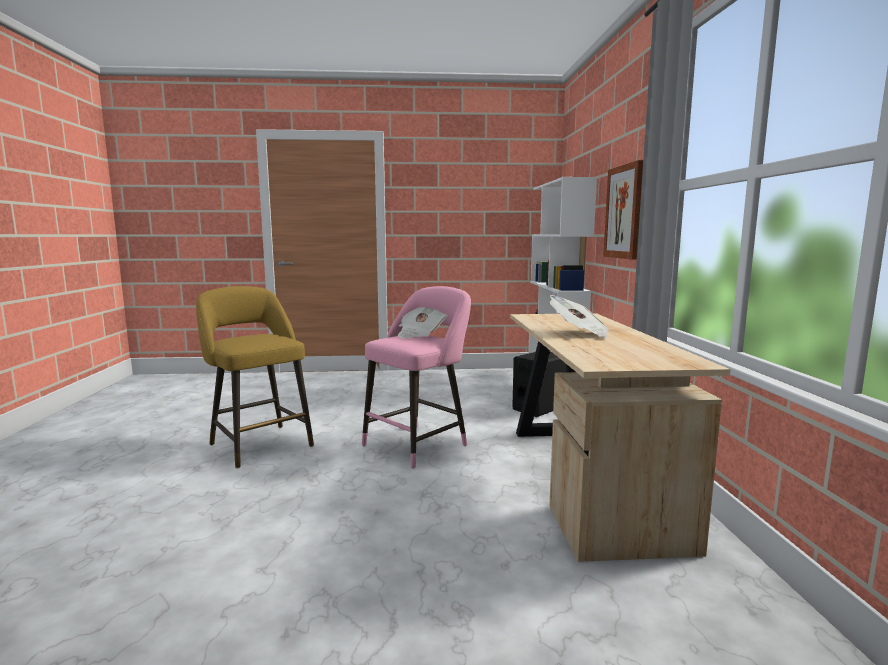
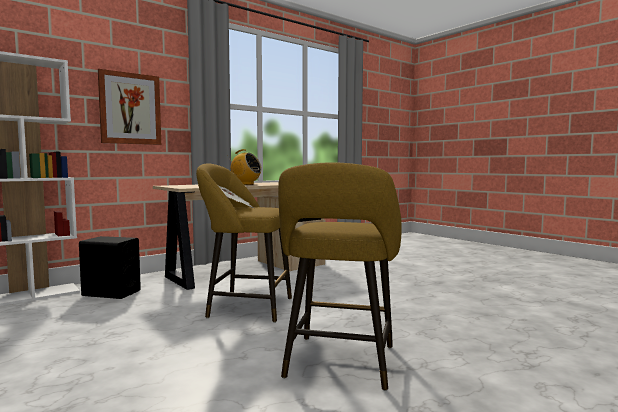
camera: 125 degrees left, 5 degrees down
(419, 444) = (245, 307): pink stool -> yellow stool
(579, 333) = (246, 184): newspaper -> radio

